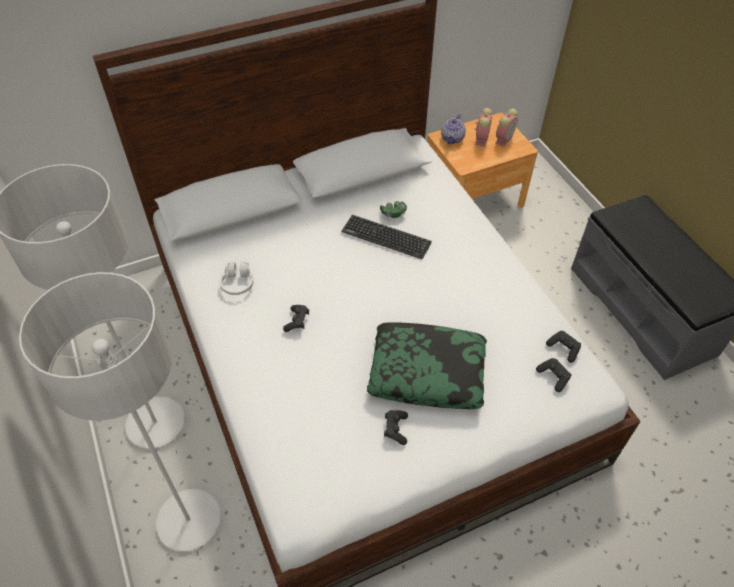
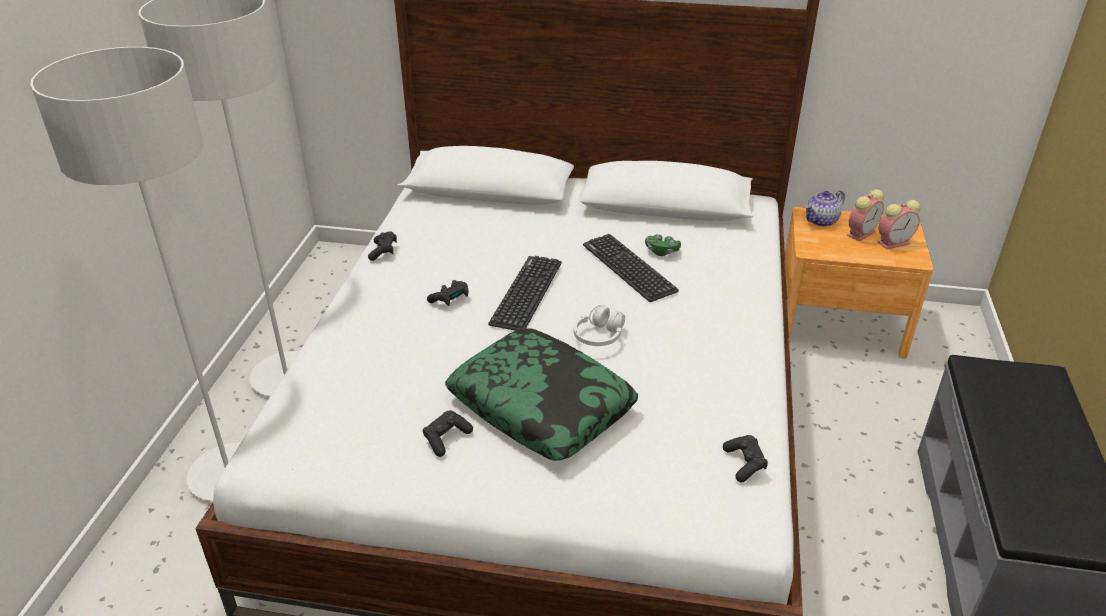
camera: 35 degrees right, 15 degrees down
(238, 283) = (429, 247): white headphones -> white headphones (599, 336)
(342, 291) = (526, 293): none -> keyboard
(553, 377) = (698, 485): black game controller -> black game controller (383, 251)

